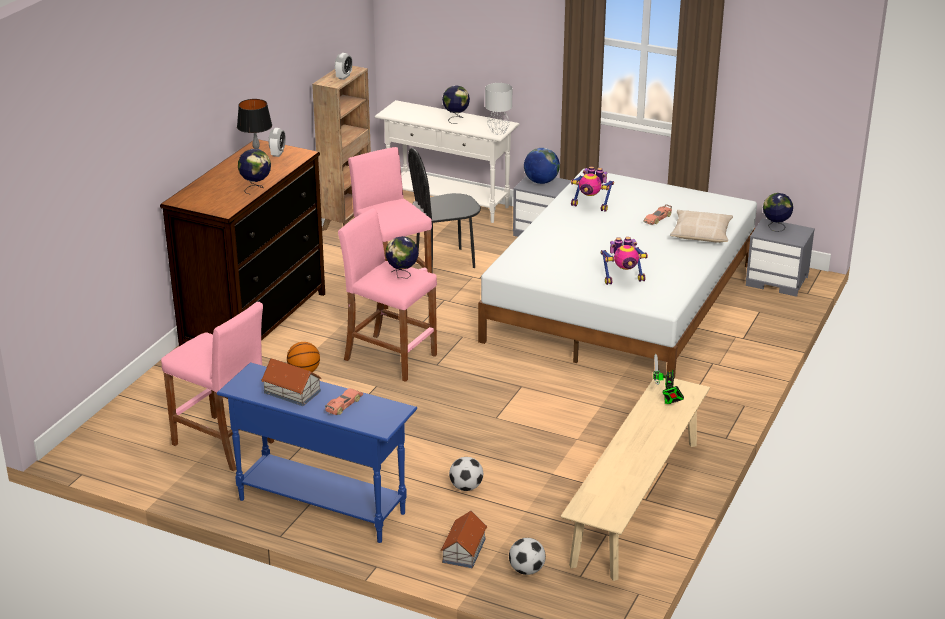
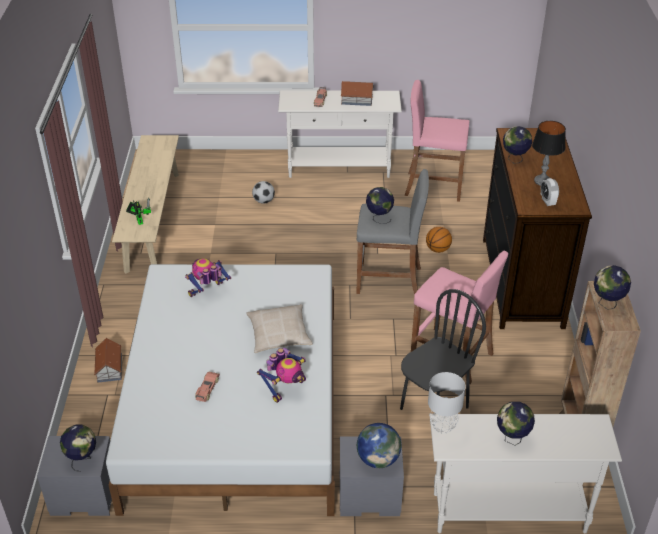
camera: 155 degrees right, 10 degrees up
(321, 505) = (339, 168): blue console table -> white console table
(344, 77) = (607, 303): alarm clock -> globe
(390, 357) = (389, 280): pink stool -> grey stool
(463, 550) = (241, 167): toy house -> toy house (110, 367)
(526, 570) = (201, 167): football -> none
(591, 206) = (285, 387): toy robot -> toy robot turned 135 degrees clockwise
(701, 233) = (155, 379): beige pillow -> beige pillow (279, 334)

